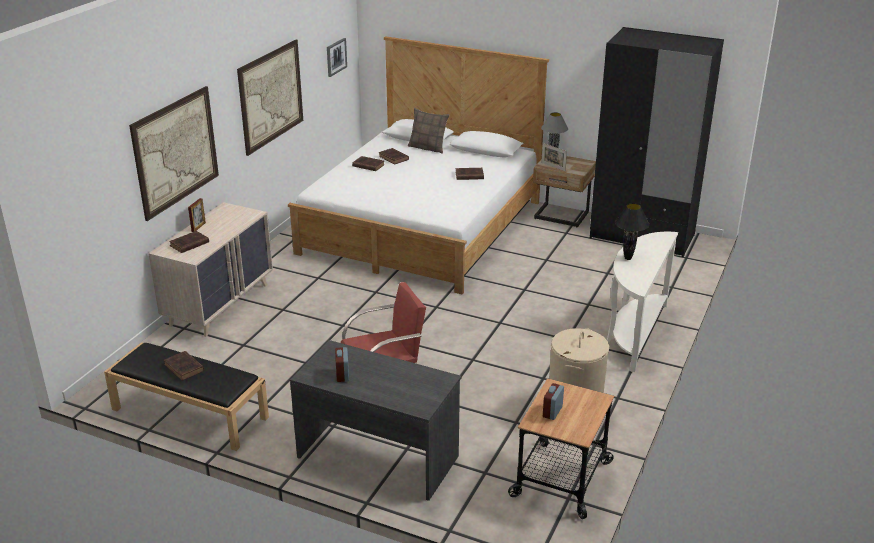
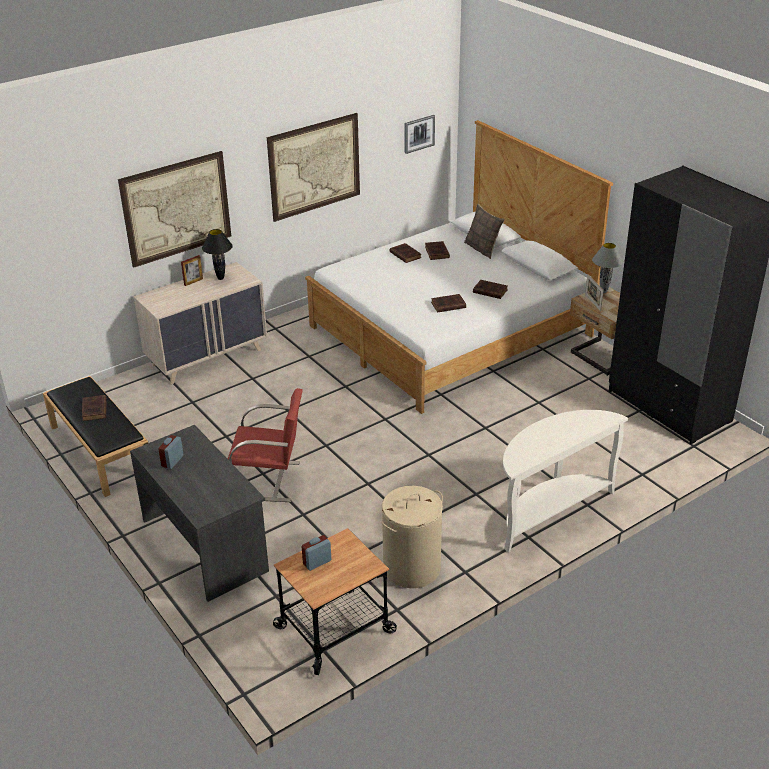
camera: 30 degrees right, 5 degrees up
(188, 244) = (170, 297): brown book -> brown book (447, 305)
(628, 258) = (541, 431): black table lamp -> black table lamp (221, 278)

